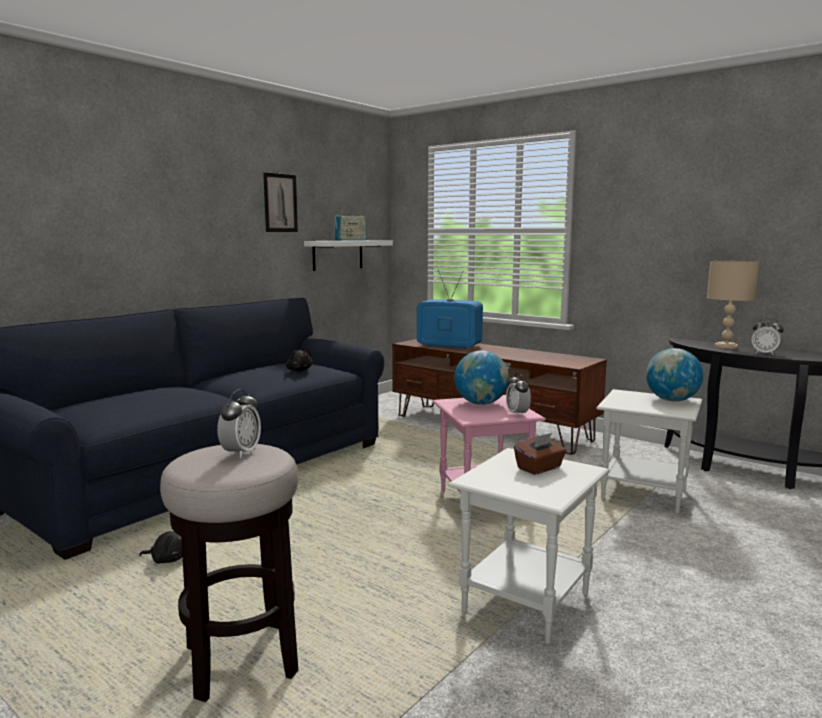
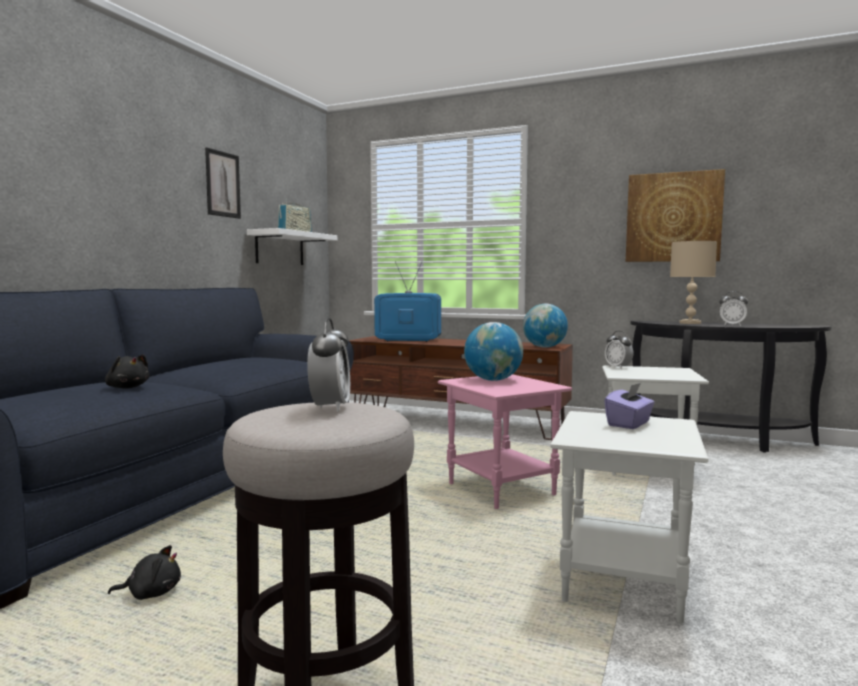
camera: 15 degrees left, 5 degrees down
(299, 370) = (266, 362): black plush toy -> black plush toy (127, 387)
(517, 414) = (541, 385): alarm clock -> alarm clock (618, 367)
(539, 468) = (629, 424): brown tissue box -> purple tissue box
(672, 400) = (668, 370): globe -> globe (544, 347)
(720, 232) = (673, 217): none -> picture

